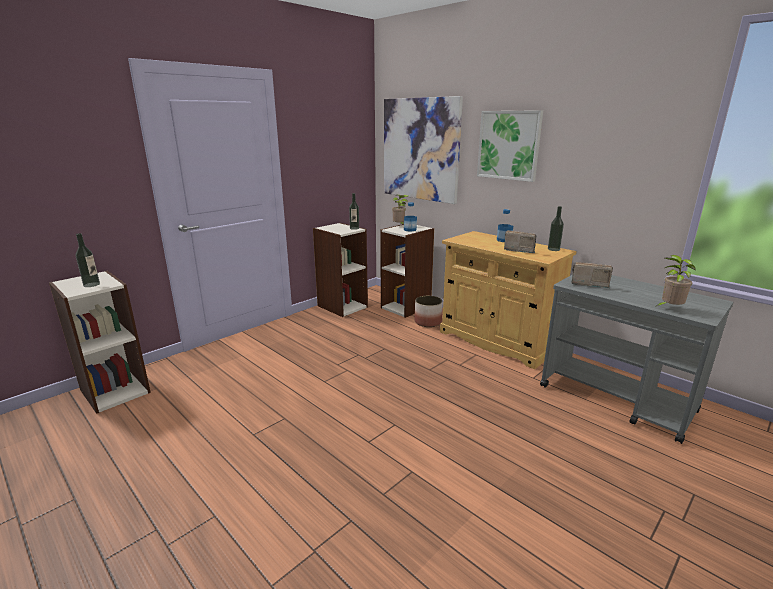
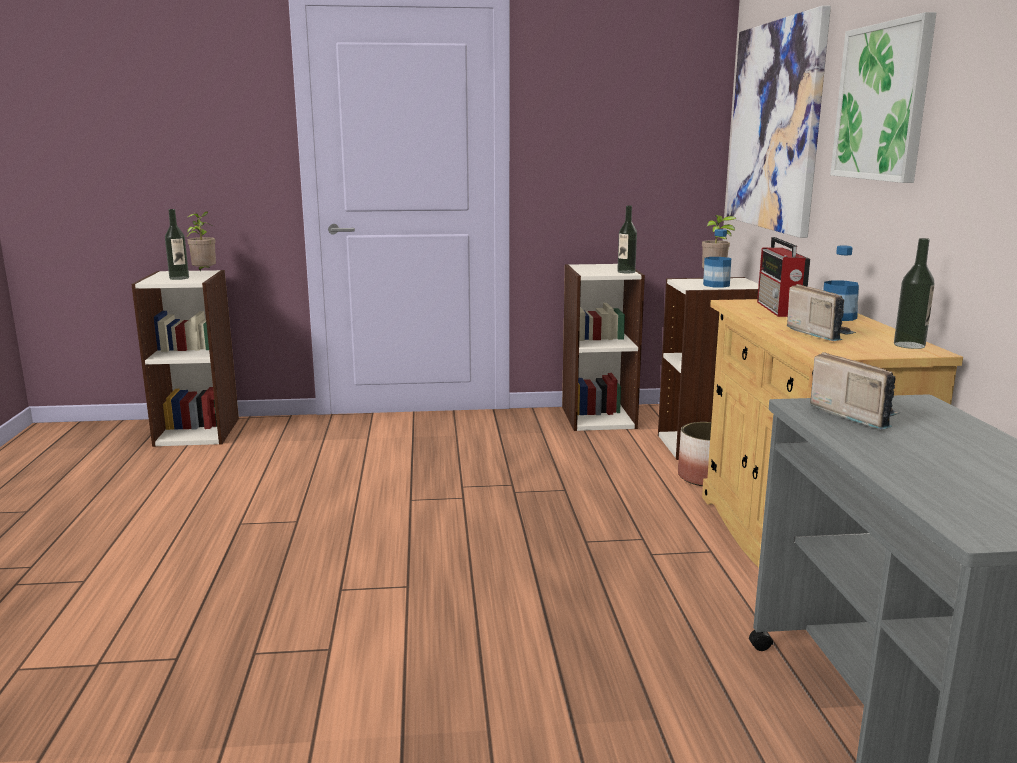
camera: 40 degrees right, 5 degrees down
(477, 240) = (779, 309): none -> radio
(669, 308) = (934, 493): potted plant -> potted plant (204, 273)

